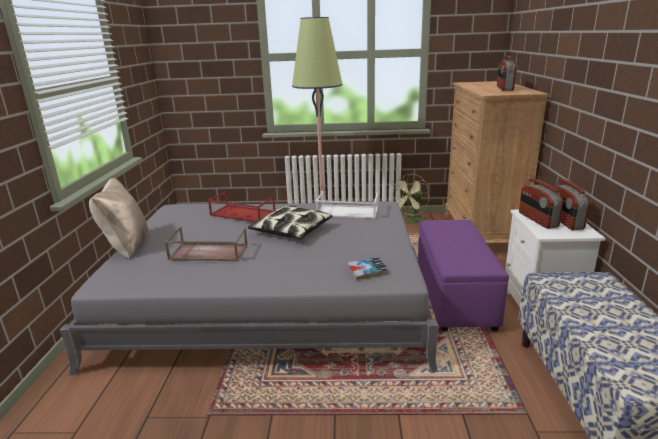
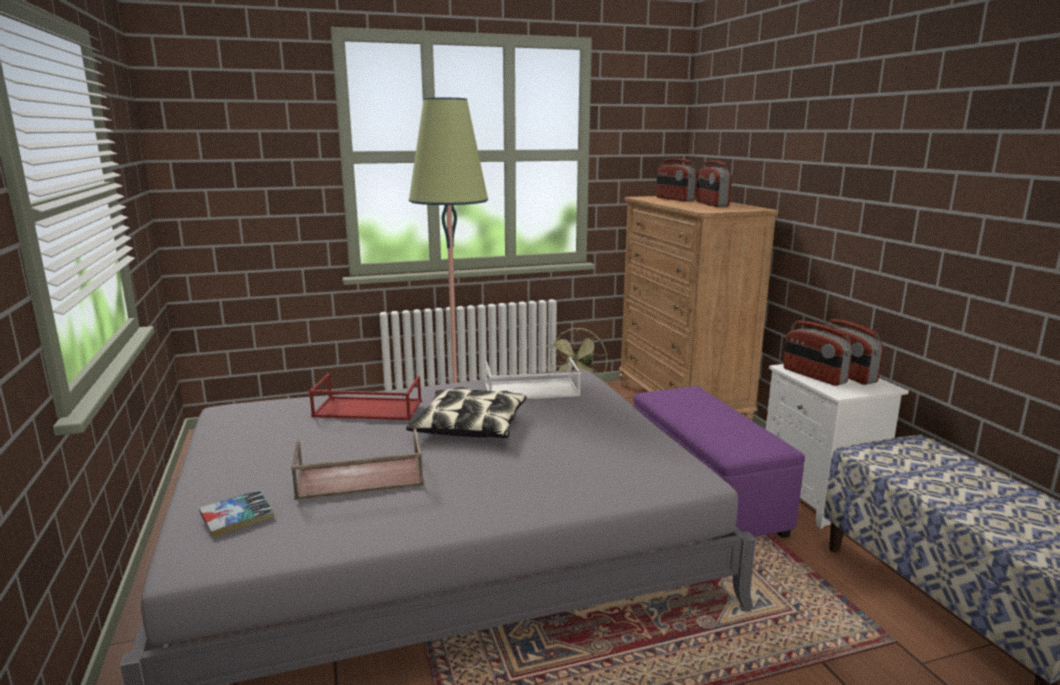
camera: 20 degrees left, 5 degrees down
(126, 245) = (187, 485): beige pillow -> none
(367, 271) = (636, 474): book -> book (237, 519)
(485, 84) = (674, 199): none -> radio

